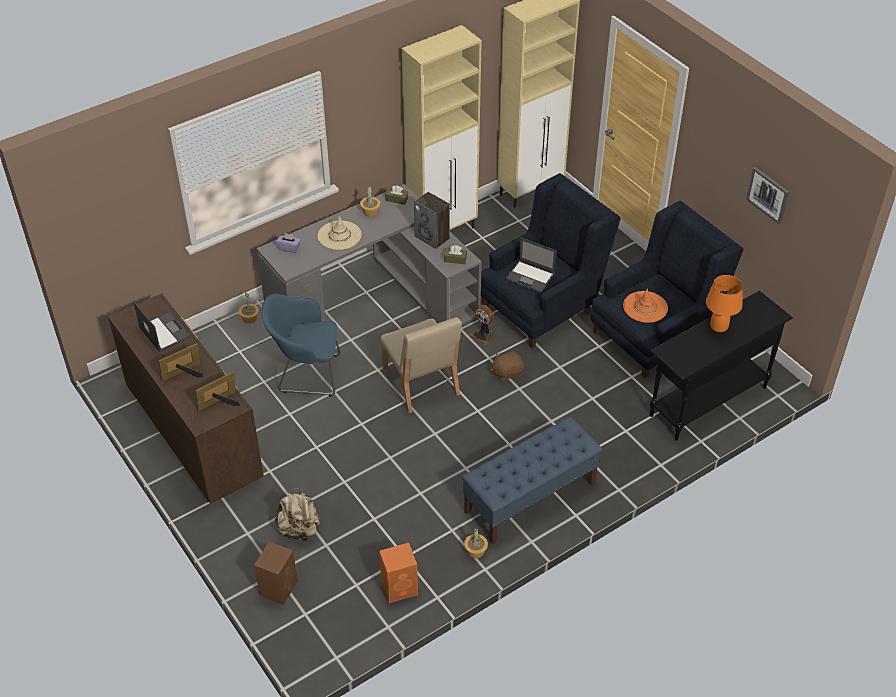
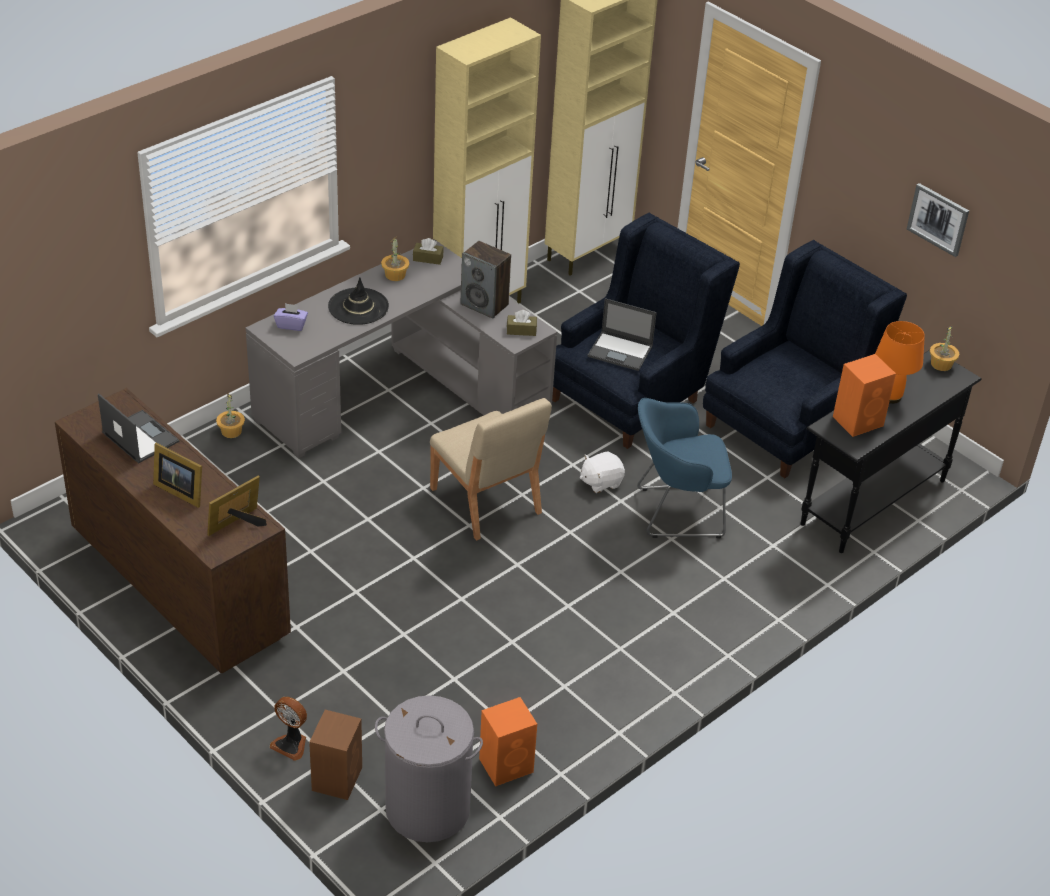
camera: 10 degrees left, 5 degrees down
(184, 375) = (180, 490): picture frame -> picture frame turned 105 degrees counterclockwise
(299, 529) = (352, 700): beige backpack -> none
(306, 374) = (324, 498): blue armchair -> blue armchair (675, 511)
(338, 616) = (427, 809): none -> grey laundry basket
(339, 235) = (358, 306): beige hat -> black hat
(476, 551) = (602, 710): potted plant -> potted plant (941, 364)
(482, 335) = (558, 436): fan -> fan (291, 744)
(507, 373) = (601, 482): brown plush toy -> white plush toy
(529, 498) = (661, 638): blue bench -> none
(645, 307) = (780, 382): orange hat -> none
(690, 347) = (859, 421): none -> orange speaker

